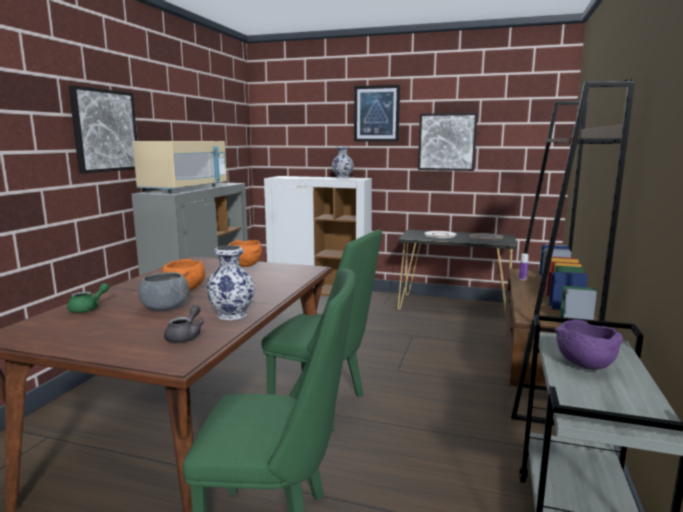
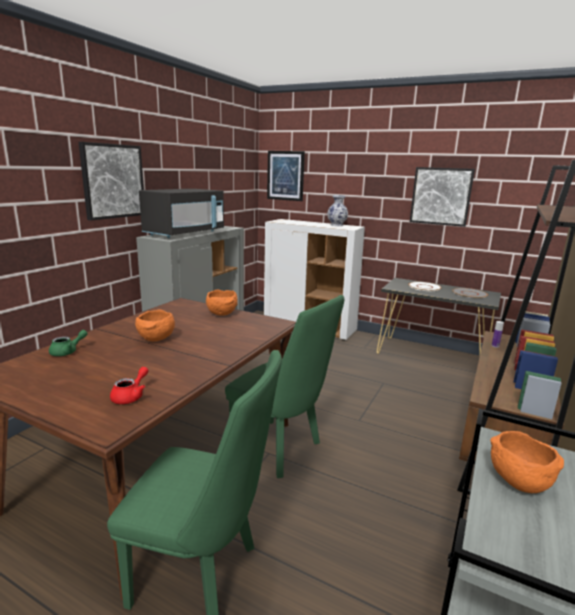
camera: 10 degrees right, 5 degrees up
(165, 308) = (130, 358): grey bowl -> none
(185, 189) = (185, 233): beige microwave -> black microwave
(185, 336) = (131, 396): grey teapot -> red teapot
(233, 314) = (184, 373): vase -> none
(376, 113) = (374, 165): picture -> picture (285, 175)
(583, 365) = (517, 482): purple bowl -> orange bowl

